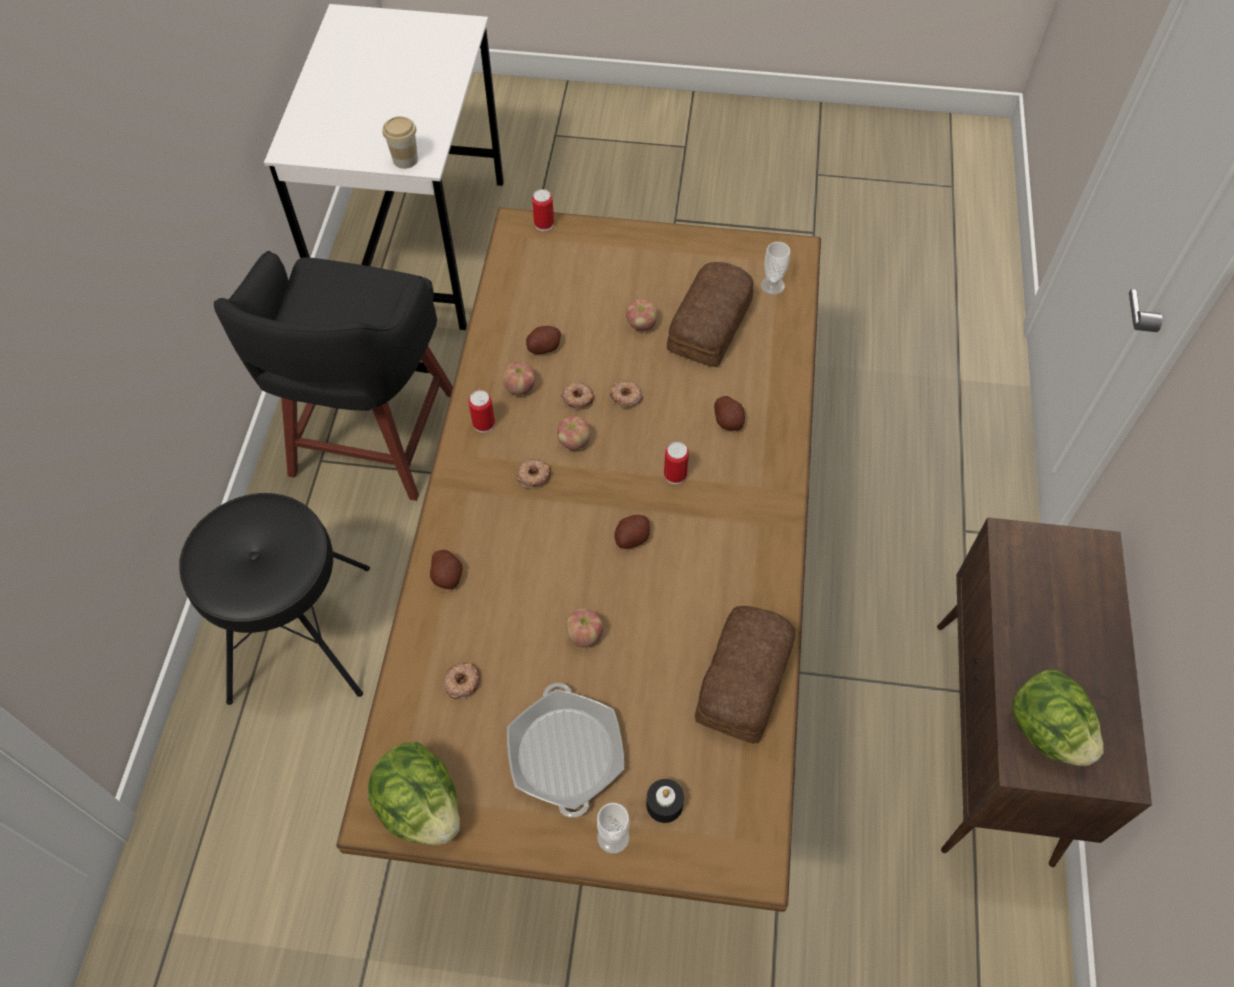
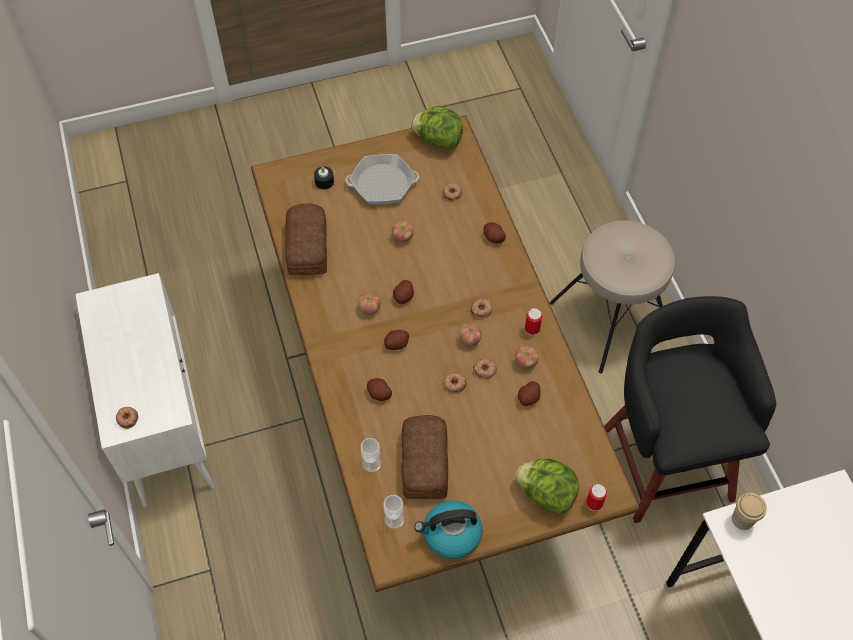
camera: 155 degrees right, 0 degrees up
(298, 633) = (611, 319): black stool -> beige stool
(565, 754) = (382, 184): frying pan -> frying pan turned 60 degrees counterclockwise
(613, 837) = (342, 161): cup -> cup (371, 463)
(641, 324) = (472, 443): apple -> apple (369, 309)
(675, 475) = (396, 344): can -> potato
(716, 250) = (451, 534): none -> kettle
(992, 742) = (164, 425): brown cabinet -> white cabinet
(1046, 731) = (136, 308): lettuce -> lettuce (546, 493)
(1079, 558) = (127, 418): none -> donut

